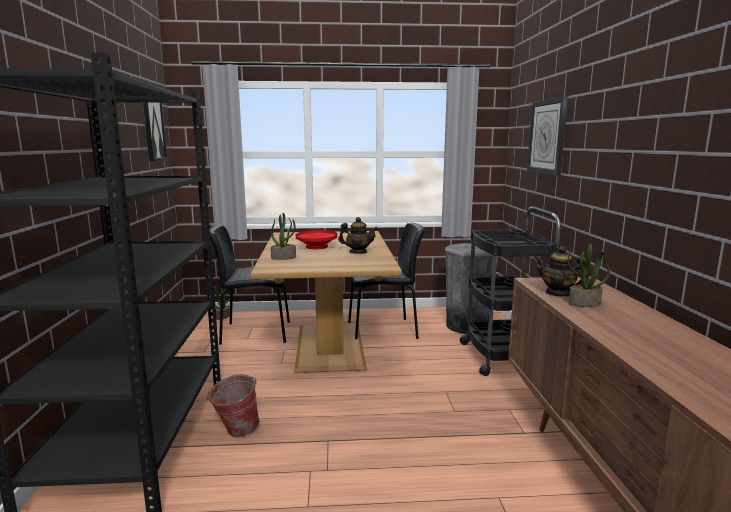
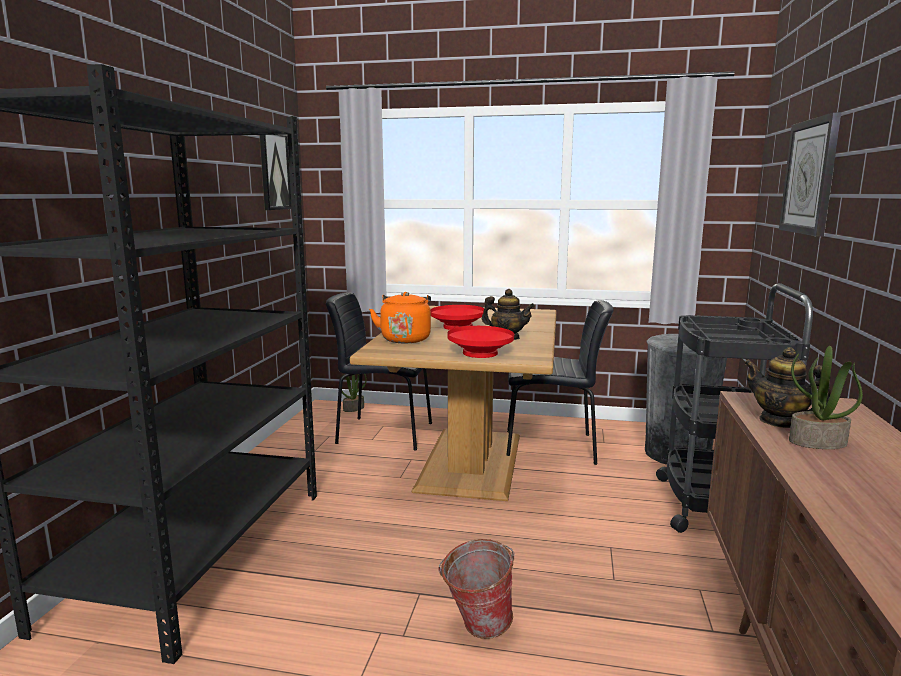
camera: 15 degrees right, 0 degrees up
(235, 431) = (309, 561): bucket -> bucket (476, 627)
(284, 257) = (405, 339): potted plant -> orange kettle
(346, 264) = (480, 353): none -> red bowl

